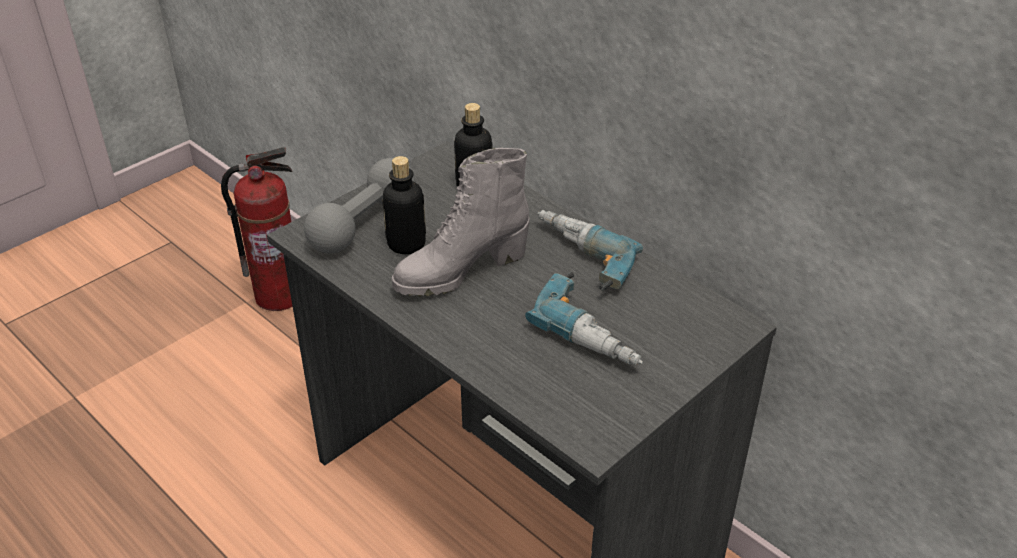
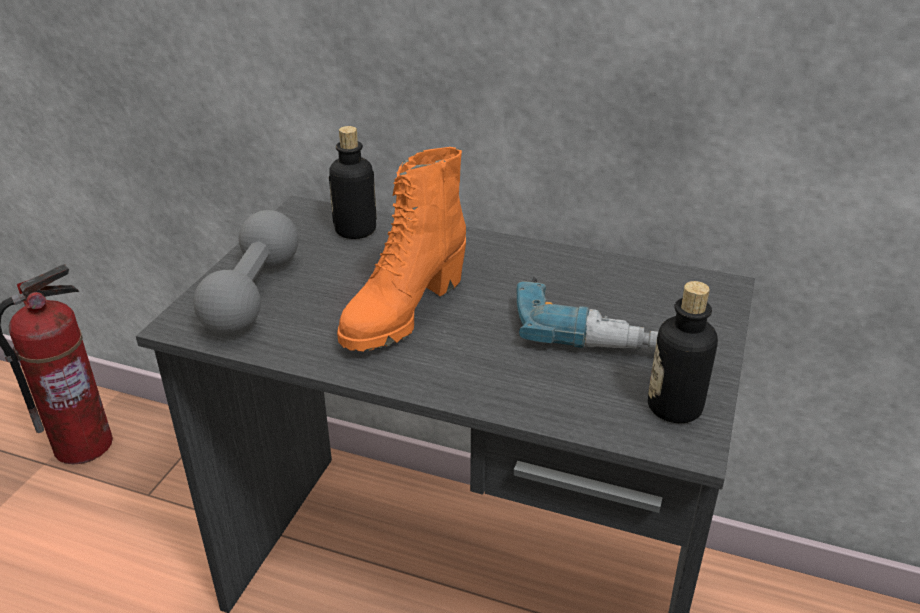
camera: 25 degrees left, 5 degrees down
(406, 244) = (320, 301): bottle -> bottle (674, 407)
(460, 271) = (402, 312): grey boot -> orange boot
(576, 260) = (517, 270): power drill -> none

